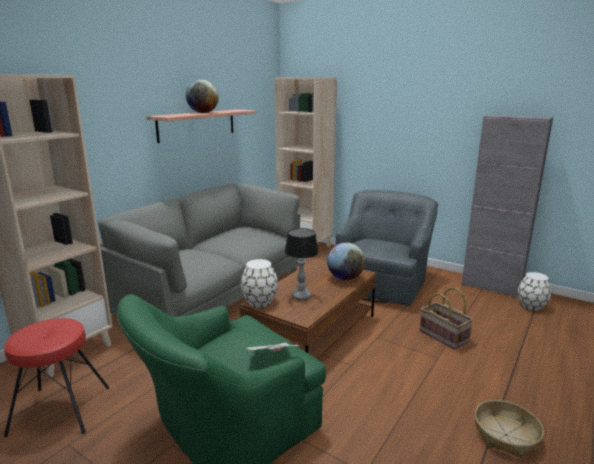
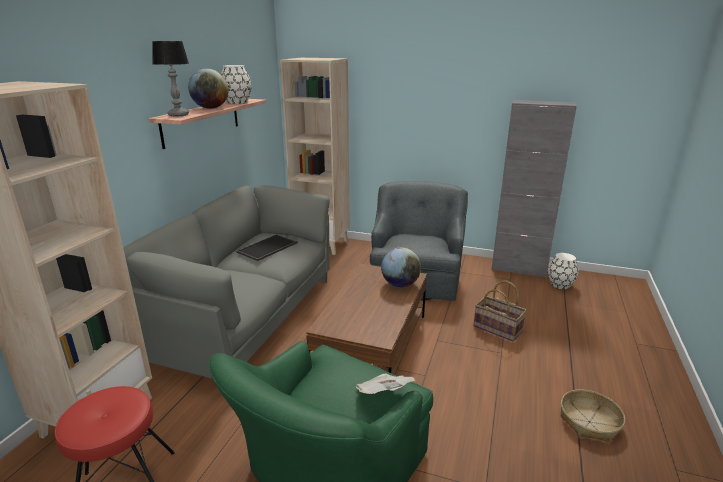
camera: 15 degrees left, 5 degrees up
(239, 236) = (268, 248): none -> tray
(259, 302) = (326, 326): white vase -> white vase (237, 102)
(301, 296) = (366, 312): table lamp -> table lamp (178, 115)

